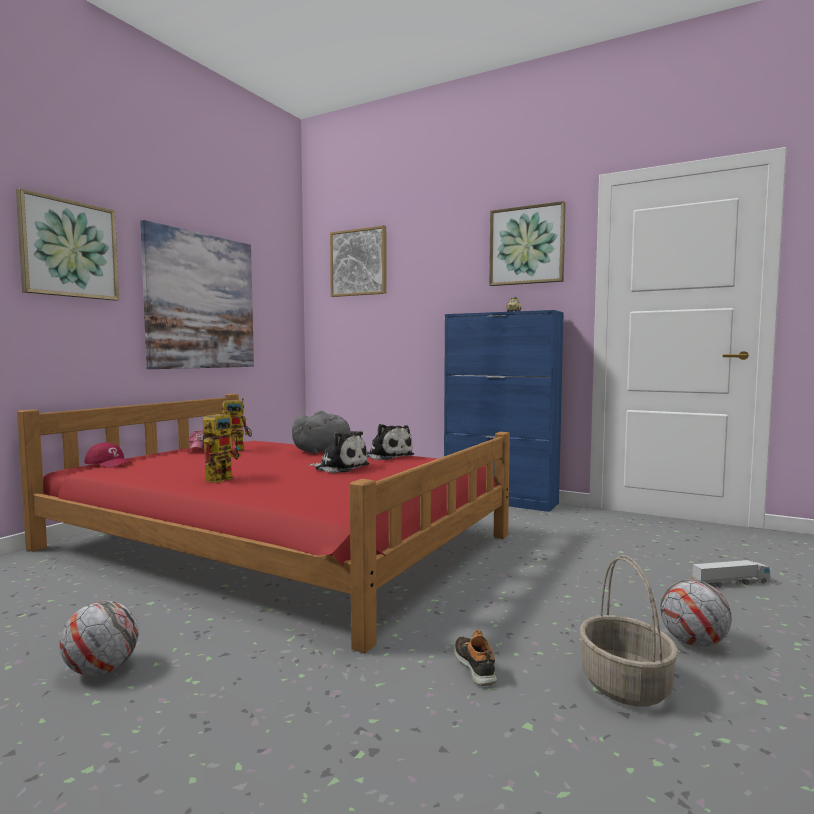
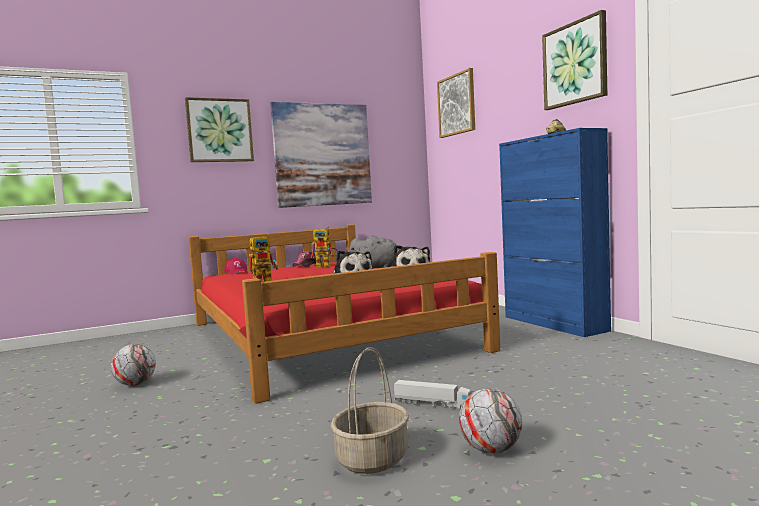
camera: 35 degrees right, 0 degrees up
(475, 666) = (300, 424): shoe -> none
(730, 583) = (645, 419): toy truck -> toy truck (433, 404)

